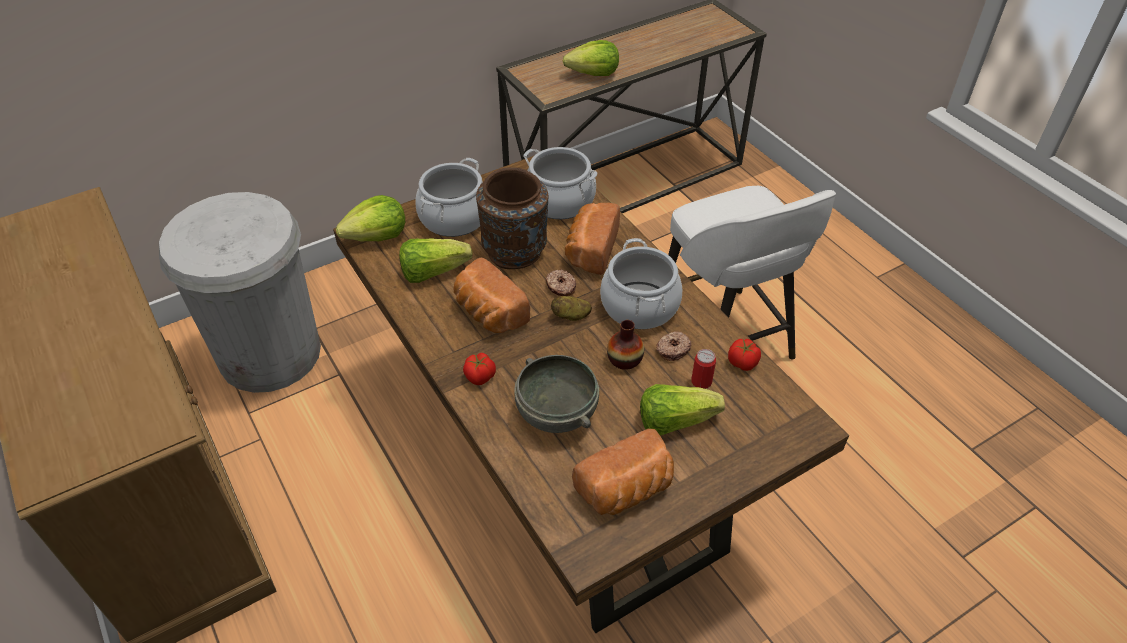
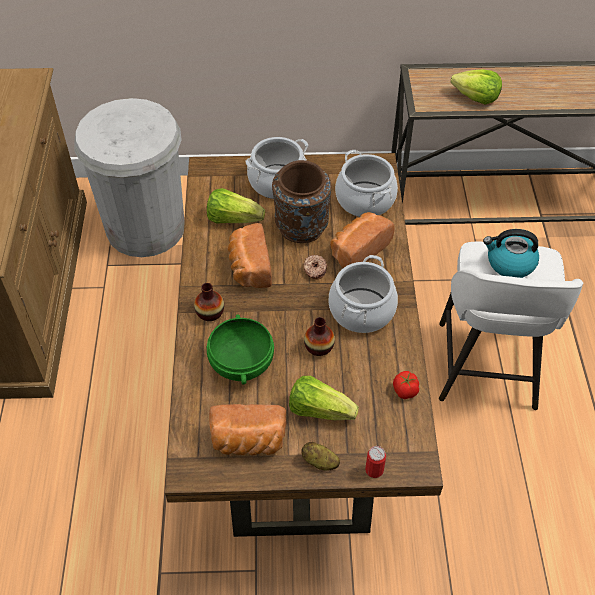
camera: 30 degrees right, 5 degrees up
(377, 236) = (214, 175): lettuce -> none
(480, 377) = (210, 313): tomato -> vase
(555, 414) = (240, 364): grey bowl -> green bowl
(571, 316) = (305, 296): potato -> potato (320, 462)
(672, 349) = (360, 355): donut -> none
(701, 381) = (362, 390): can -> can (374, 470)
(732, 211) = (509, 263): none -> kettle

